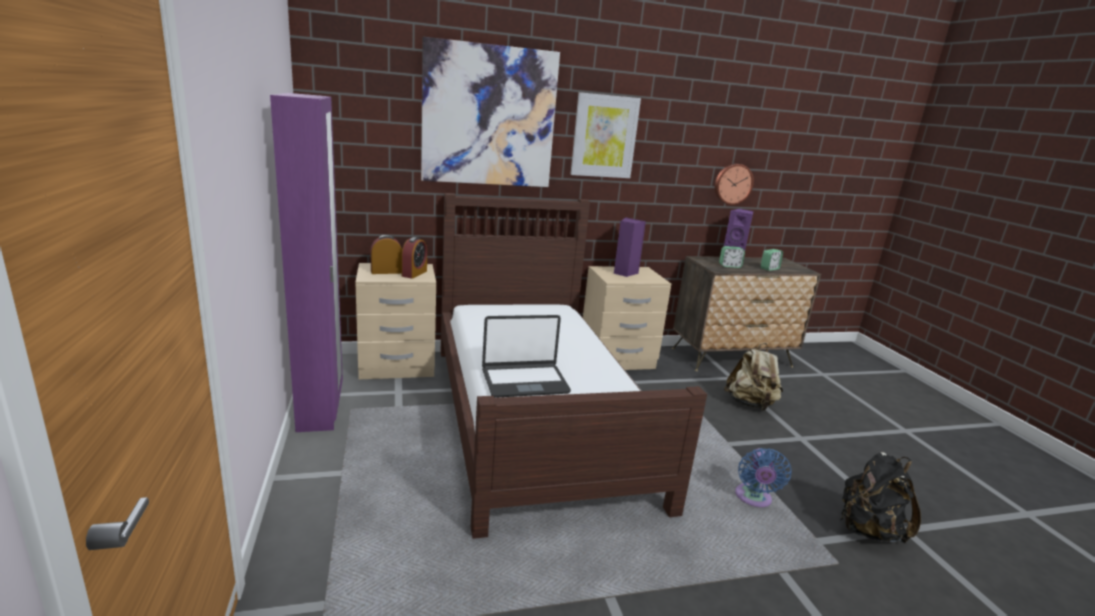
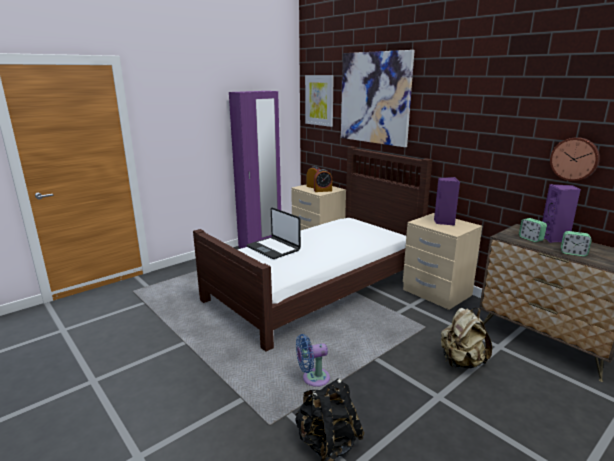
camera: 65 degrees right, 0 degrees up
(604, 136) = (446, 110): picture -> picture (319, 100)

